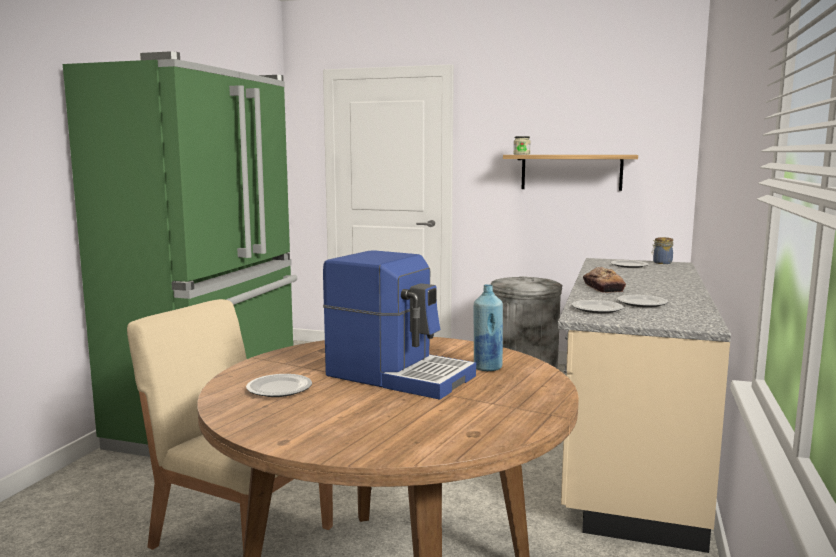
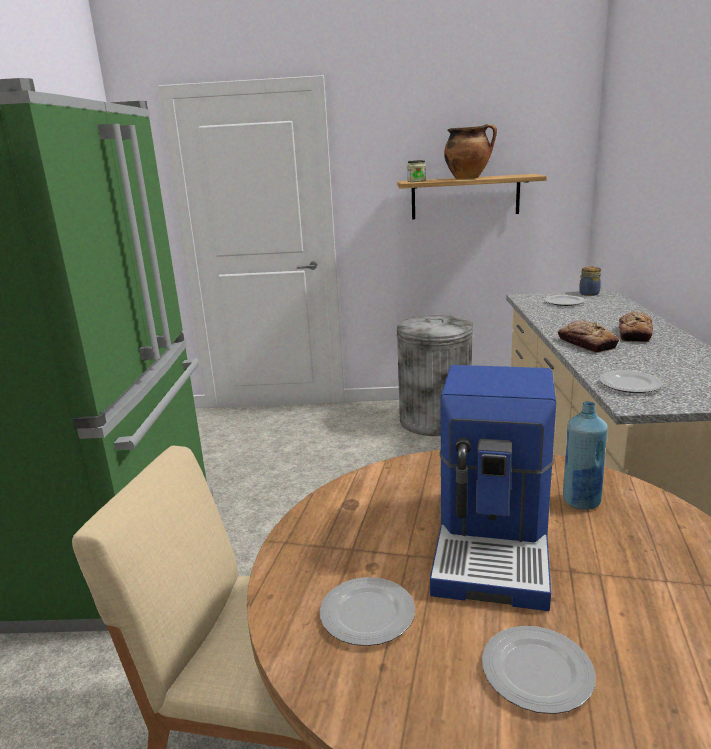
camera: 15 degrees left, 10 degrees up
(399, 375) = (495, 542): coffee machine -> coffee machine turned 90 degrees clockwise
(569, 154) = (468, 178): none -> cooking pot
(642, 303) = (660, 367): plate -> plate (538, 673)
(656, 286) = (634, 334): none -> bread

